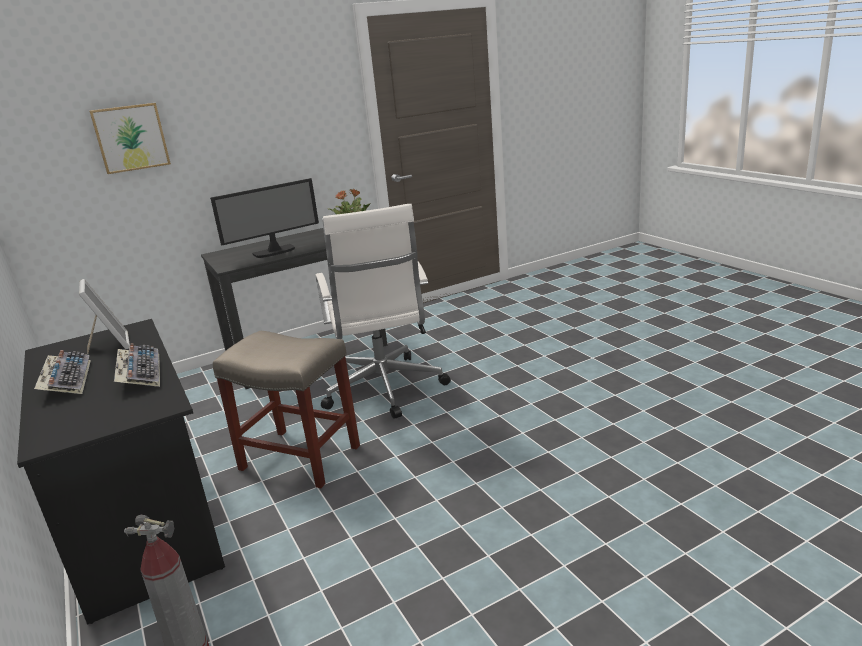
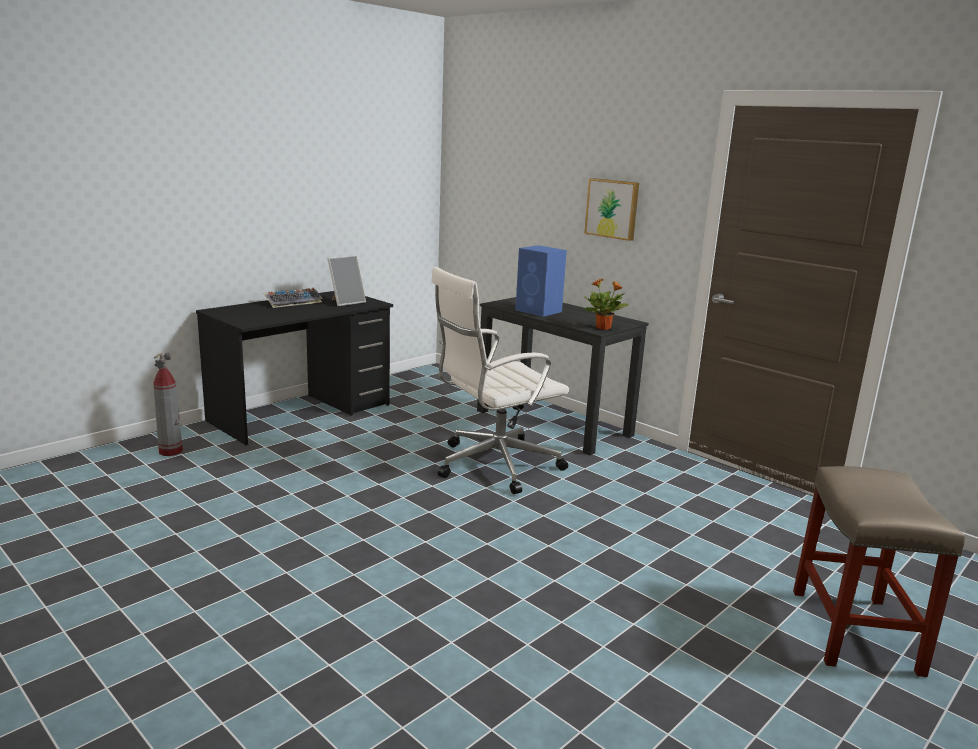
camera: 70 degrees right, 5 degrees down
(130, 138) = (515, 183): picture -> picture (612, 208)
(139, 373) = (297, 313): keyboard -> none
(275, 252) = (539, 311): monitor -> blue speaker
(301, 458) = (373, 448): beige stool -> beige stool (856, 632)

